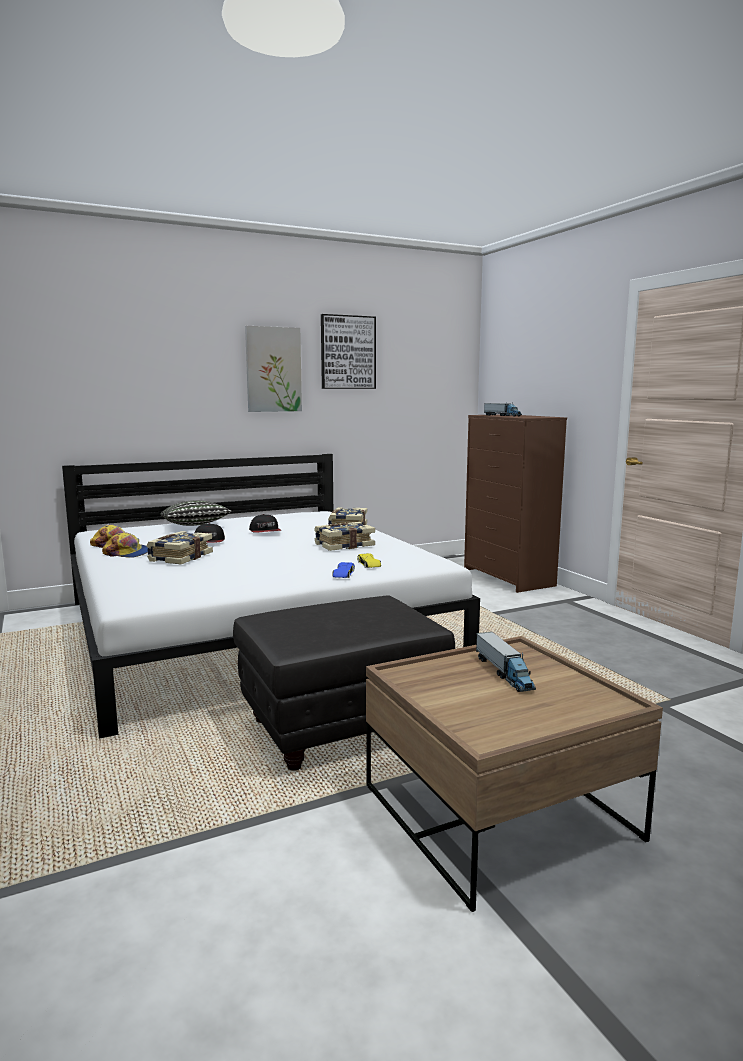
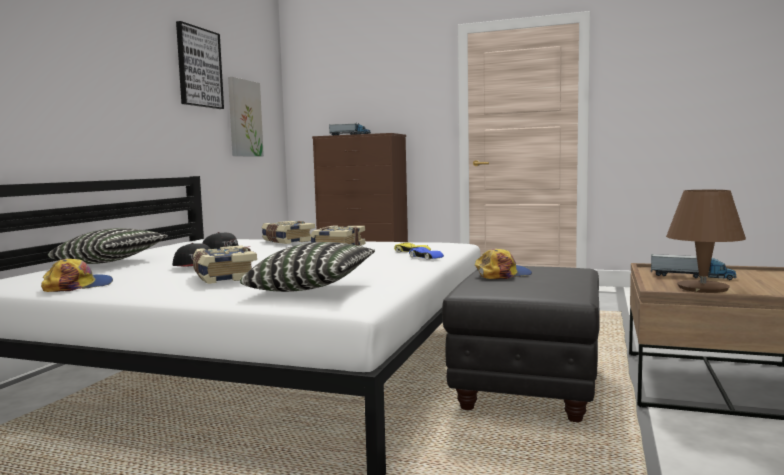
camera: 45 degrees left, 5 degrees down
(128, 553) = (138, 287): cap -> cap (502, 274)
(172, 583) = (312, 288): none -> pillow
(273, 369) = (140, 76): picture -> picture (244, 118)
(444, 687) = (703, 288): none -> brown table lamp

